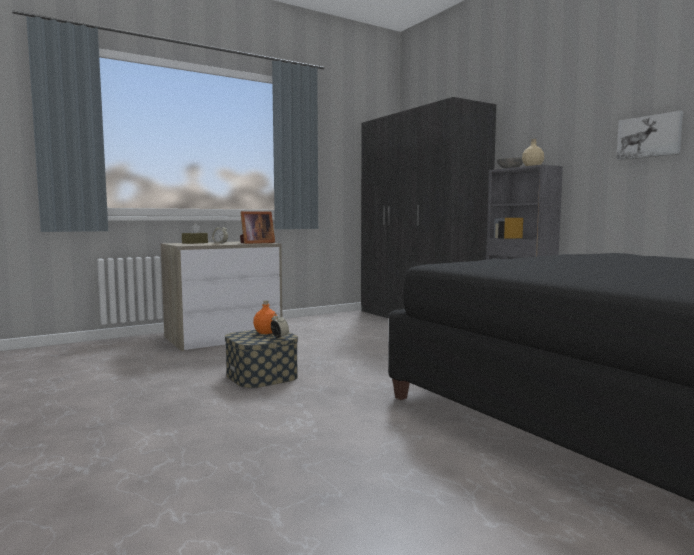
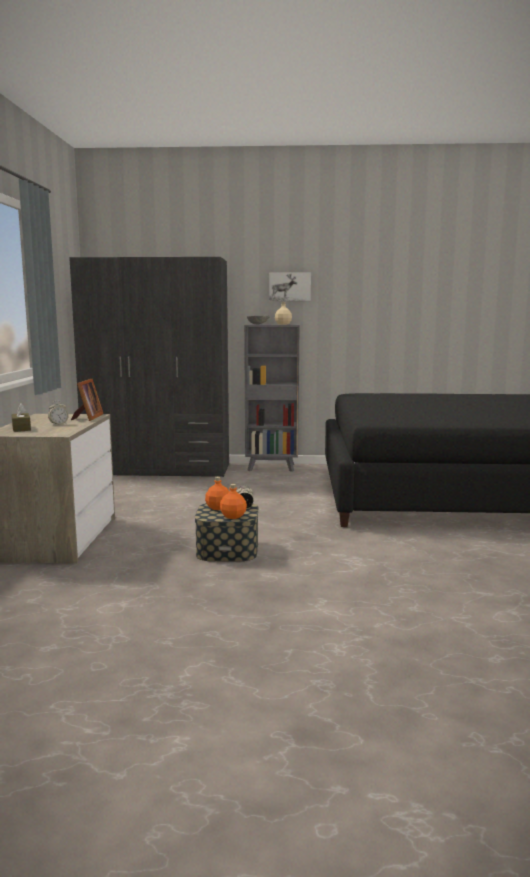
camera: 55 degrees left, 5 degrees up
(247, 339) = (233, 516): none -> orange bottle
(649, 136) = (362, 309): picture -> picture (290, 286)

